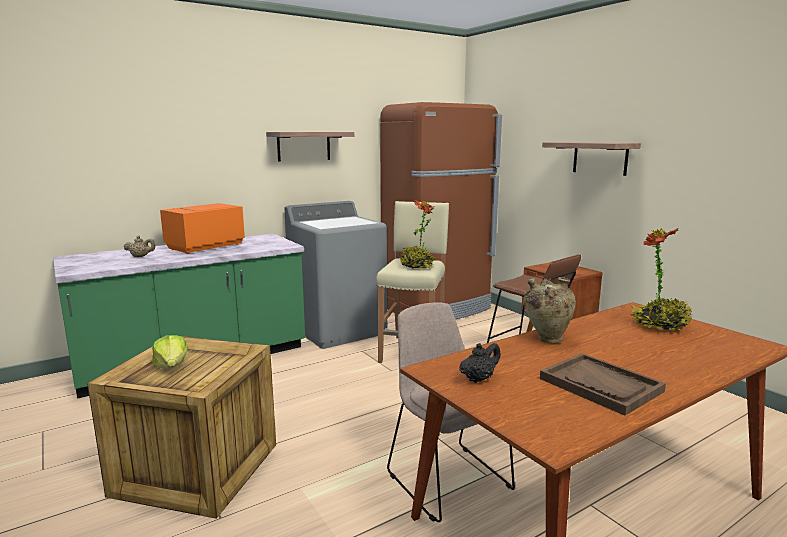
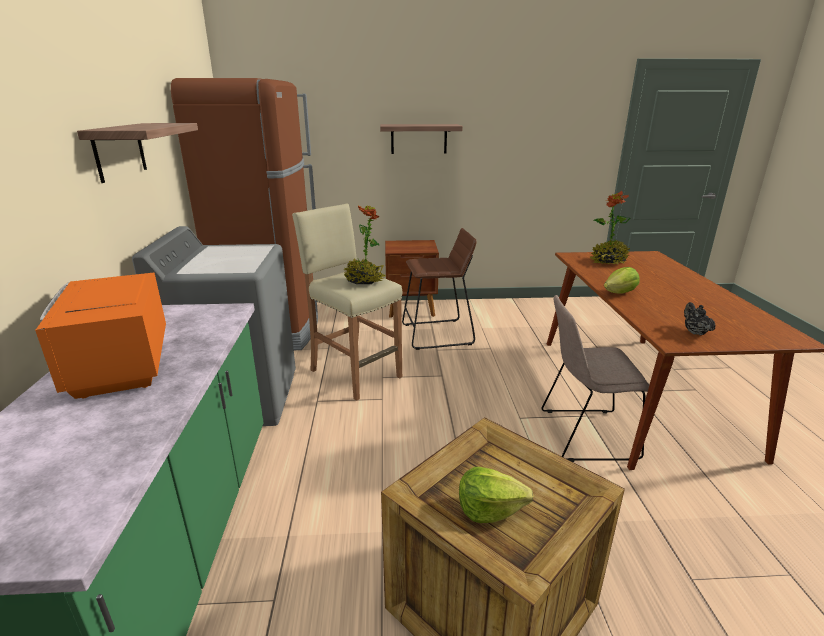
camera: 60 degrees left, 10 degrees up
(141, 256) = (80, 437): beige teapot -> none
(546, 339) = (620, 293): beige vase -> lettuce
(601, 385) = (708, 303): brown tray -> none

